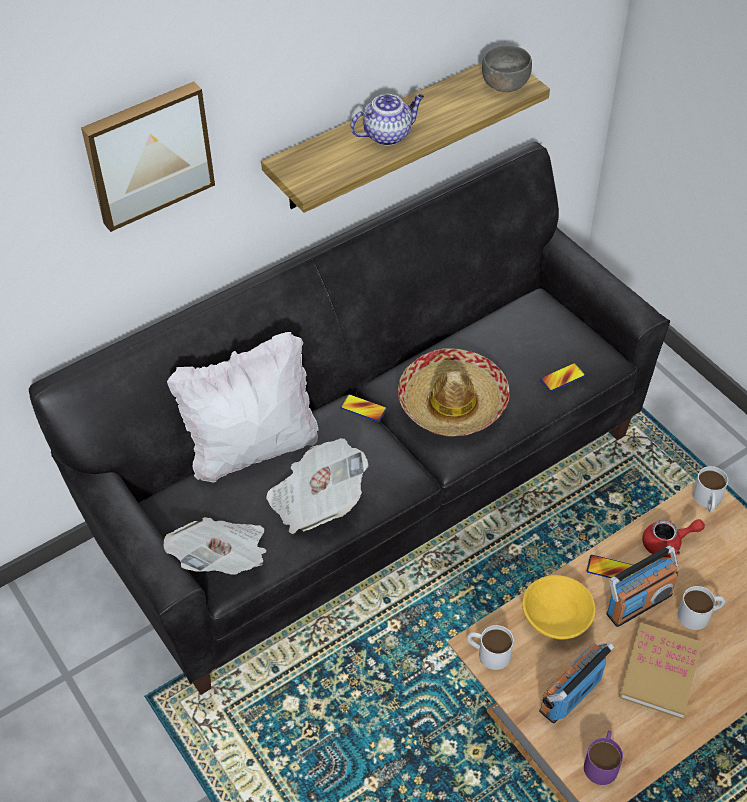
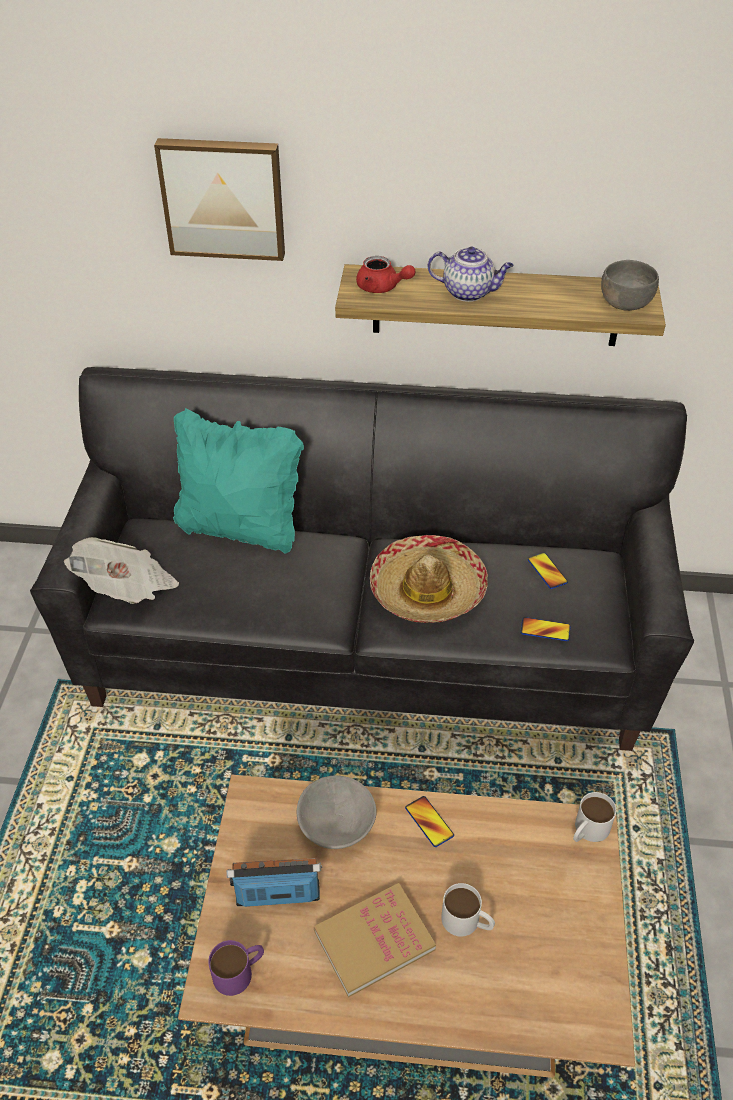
camera: 40 degrees right, 5 degrees down
(252, 449) = (241, 528): white pillow -> turquoise pillow
(317, 501) = (238, 593): newspaper -> none
(363, 408) = (356, 552): phone -> phone (547, 571)
(488, 652) = (251, 808): white mug -> none
(556, 617) = (337, 824): yellow bowl -> grey bowl
(638, 603) = (421, 868): radio -> none
(668, 543) = (506, 839): red teapot -> red teapot (382, 288)

